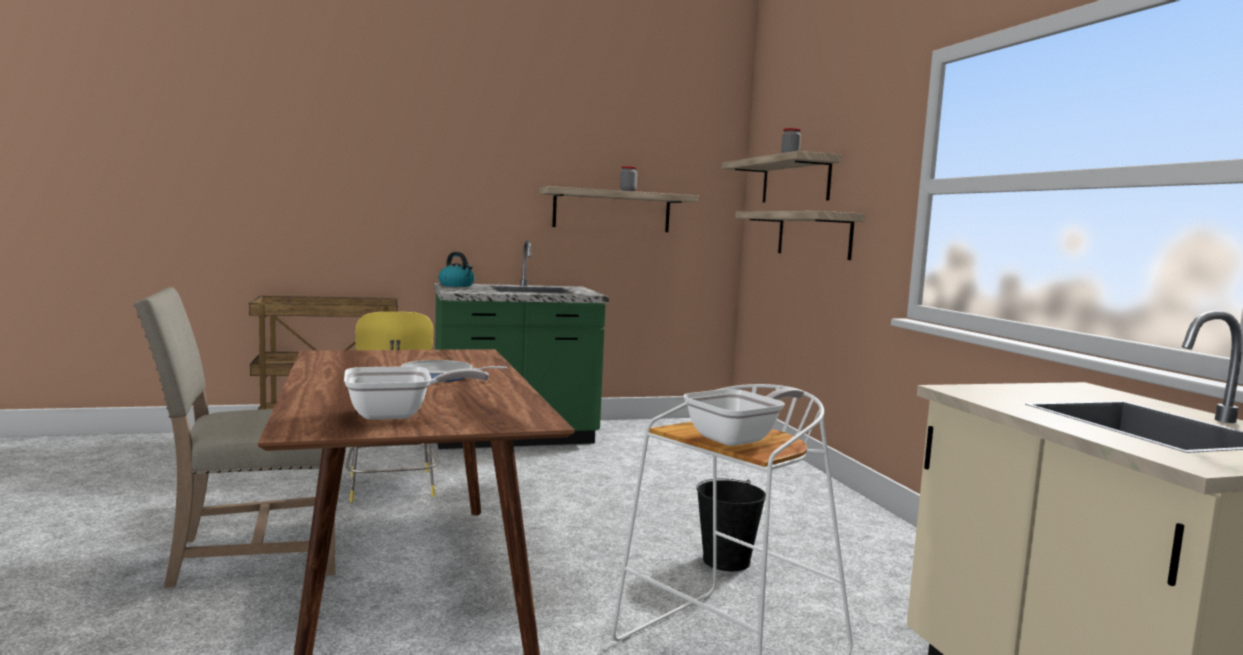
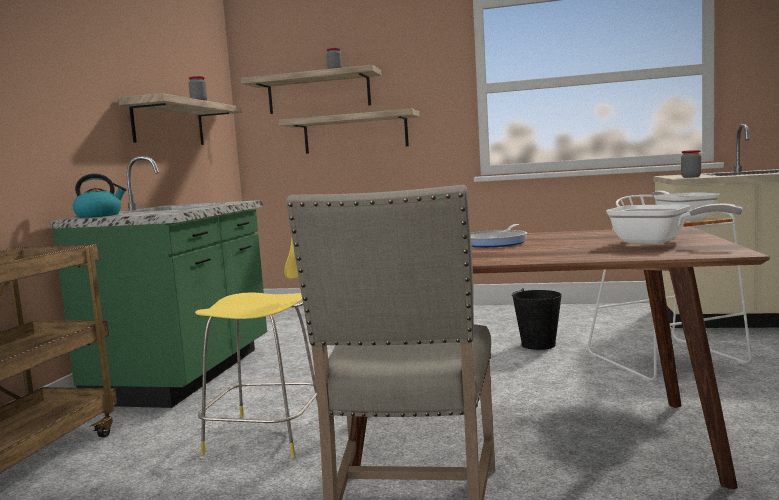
camera: 60 degrees left, 0 degrees up
(399, 415) = (657, 242): frying pan -> frying pan turned 120 degrees clockwise
(982, 391) = (691, 177): none -> jar

